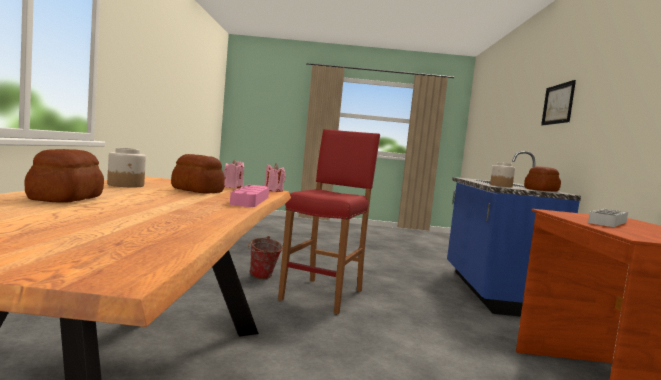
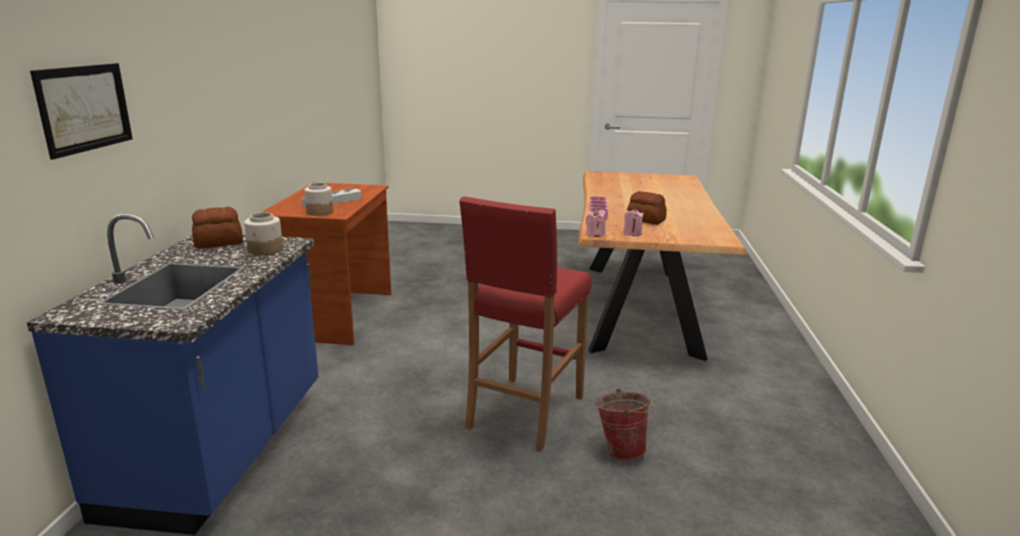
camera: 175 degrees left, 15 degrees up
(64, 198) = (679, 199): bread -> none
(126, 185) = (696, 220): jar -> jar (319, 212)

